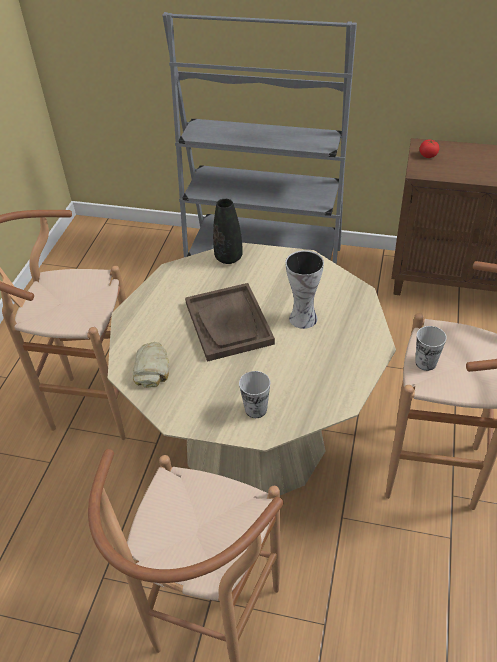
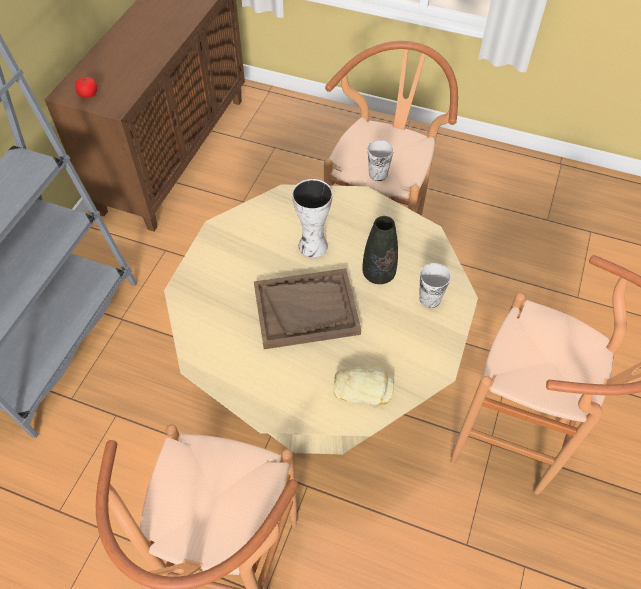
camera: 85 degrees left, 10 degrees up
(228, 258) = (193, 300): black vase -> black vase (378, 274)

